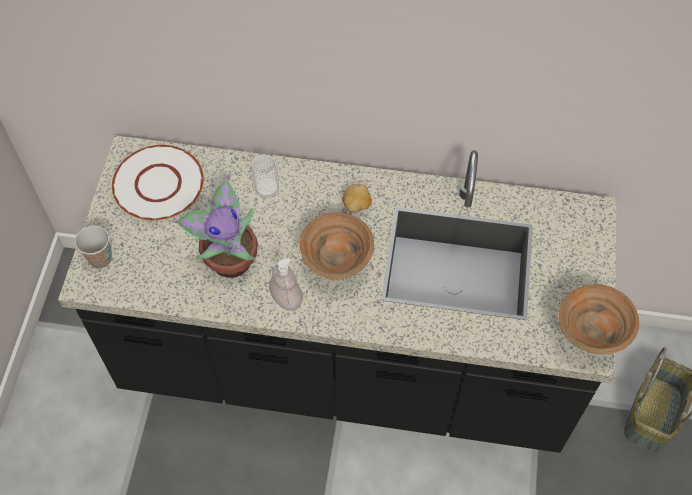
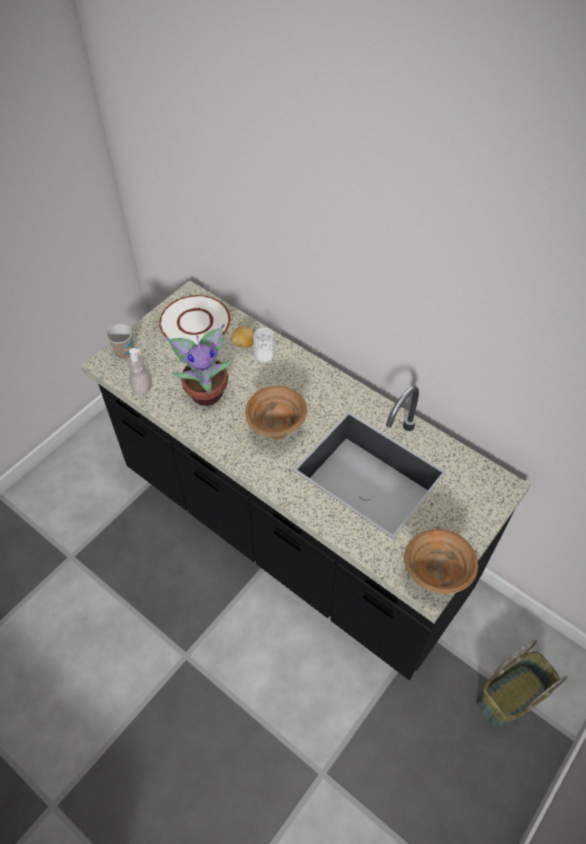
camera: 30 degrees right, 5 degrees down
(286, 299) = (226, 436): soap dispenser -> soap dispenser (142, 387)
(357, 206) = (320, 397): potato -> potato (244, 344)

